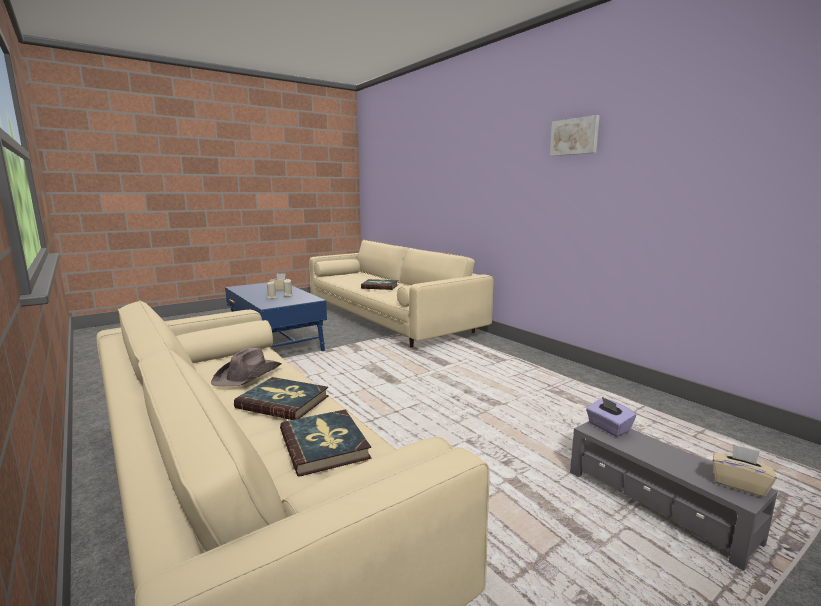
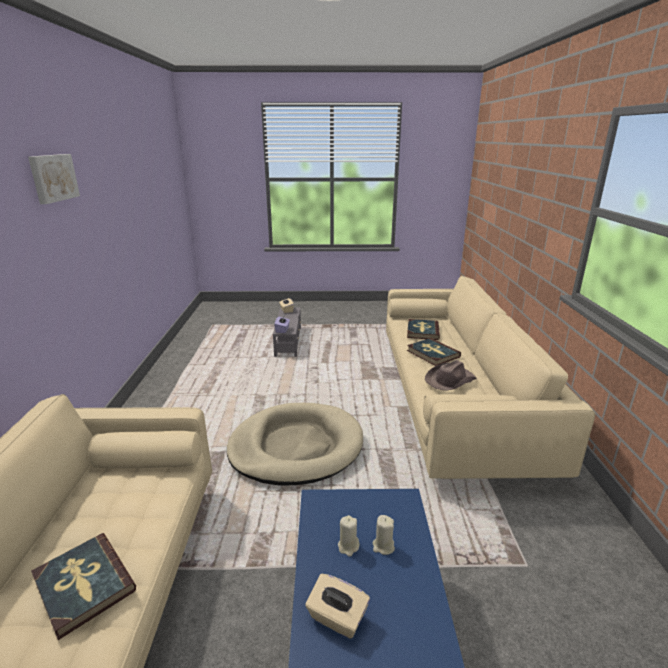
camera: 145 degrees left, 10 degrees up
(396, 383) = (296, 447): none -> beige dog bed

